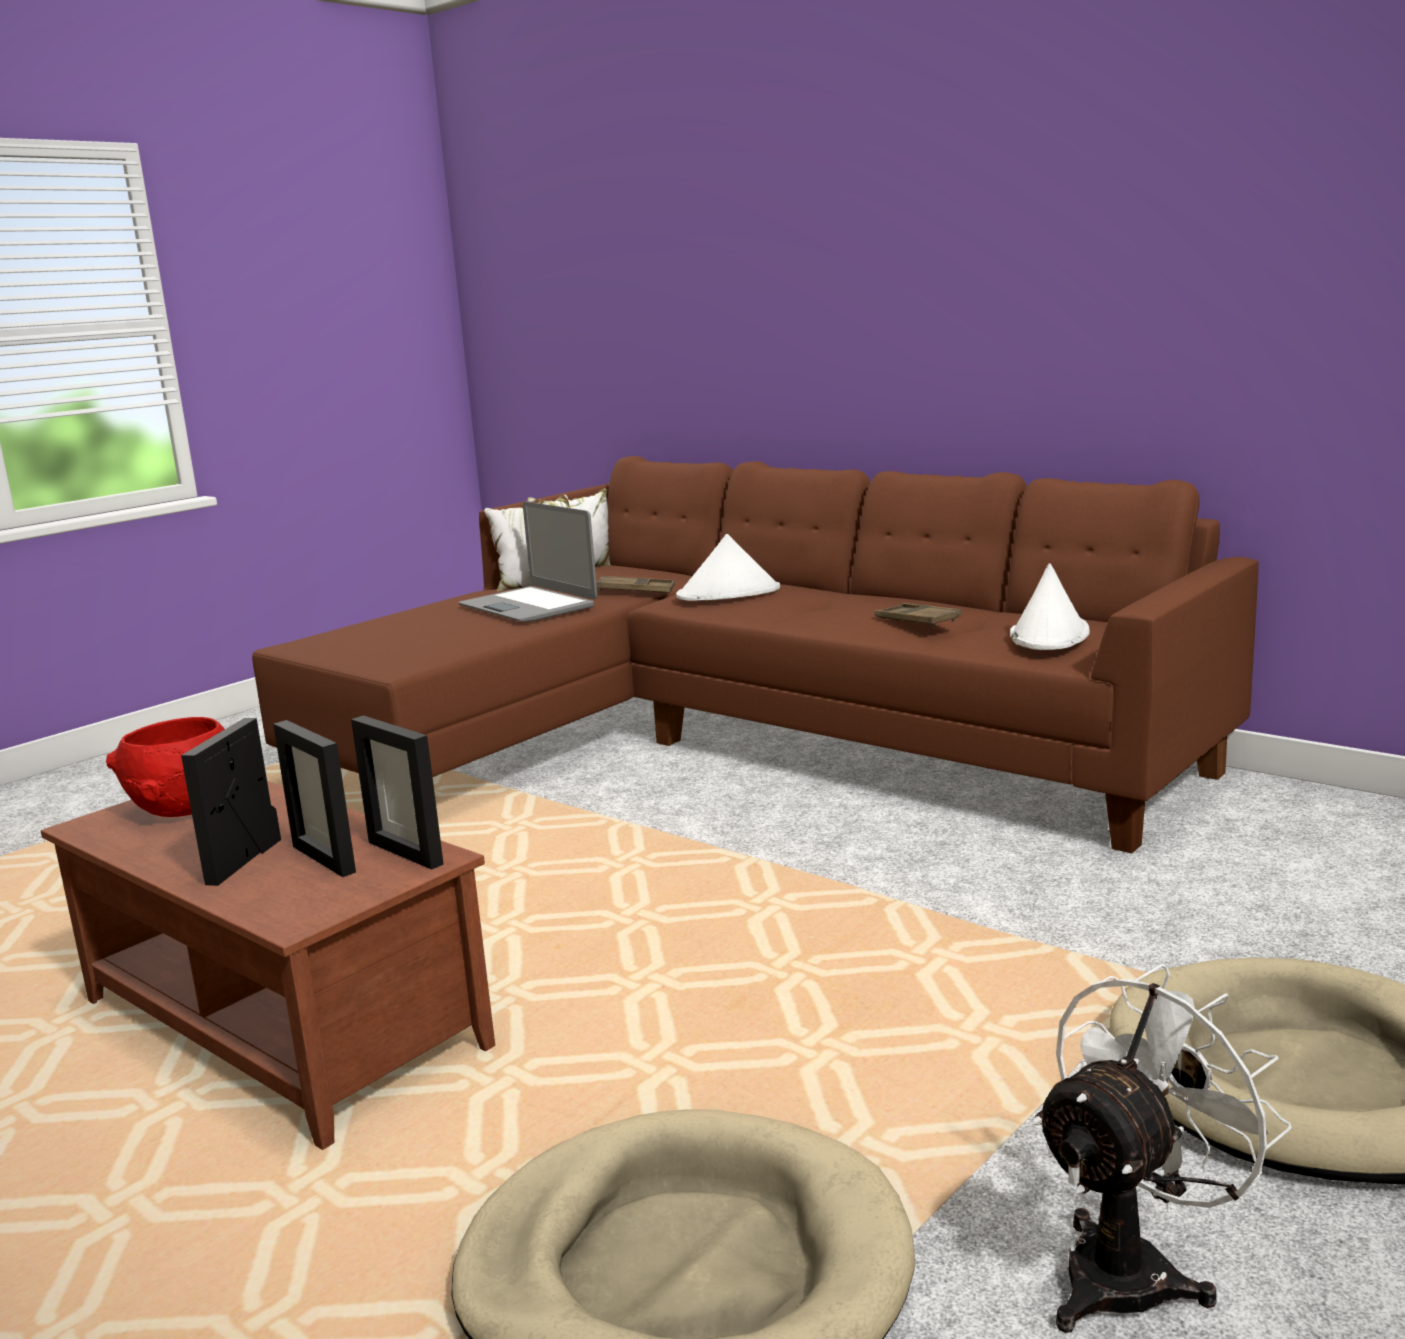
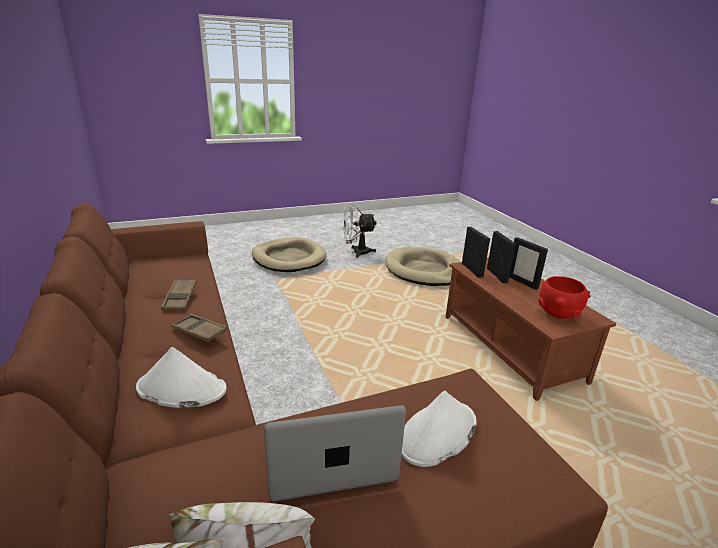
camera: 155 degrees left, 10 degrees up
(244, 861) = (522, 282): picture frame -> picture frame turned 105 degrees clockwise
(529, 606) = (328, 458): laptop -> laptop turned 90 degrees counterclockwise
(635, 591) = (216, 448): brown tray -> brown tray (199, 331)
(1049, 635) = (172, 267): white hat -> white hat (437, 434)

